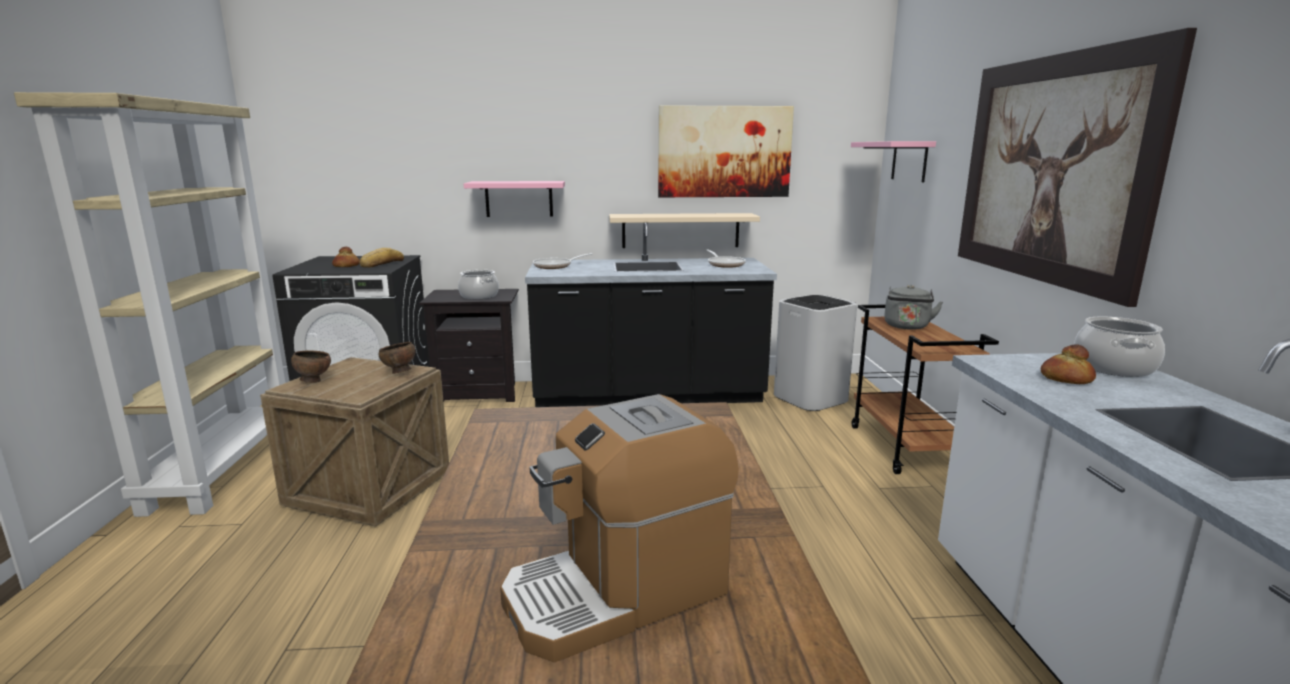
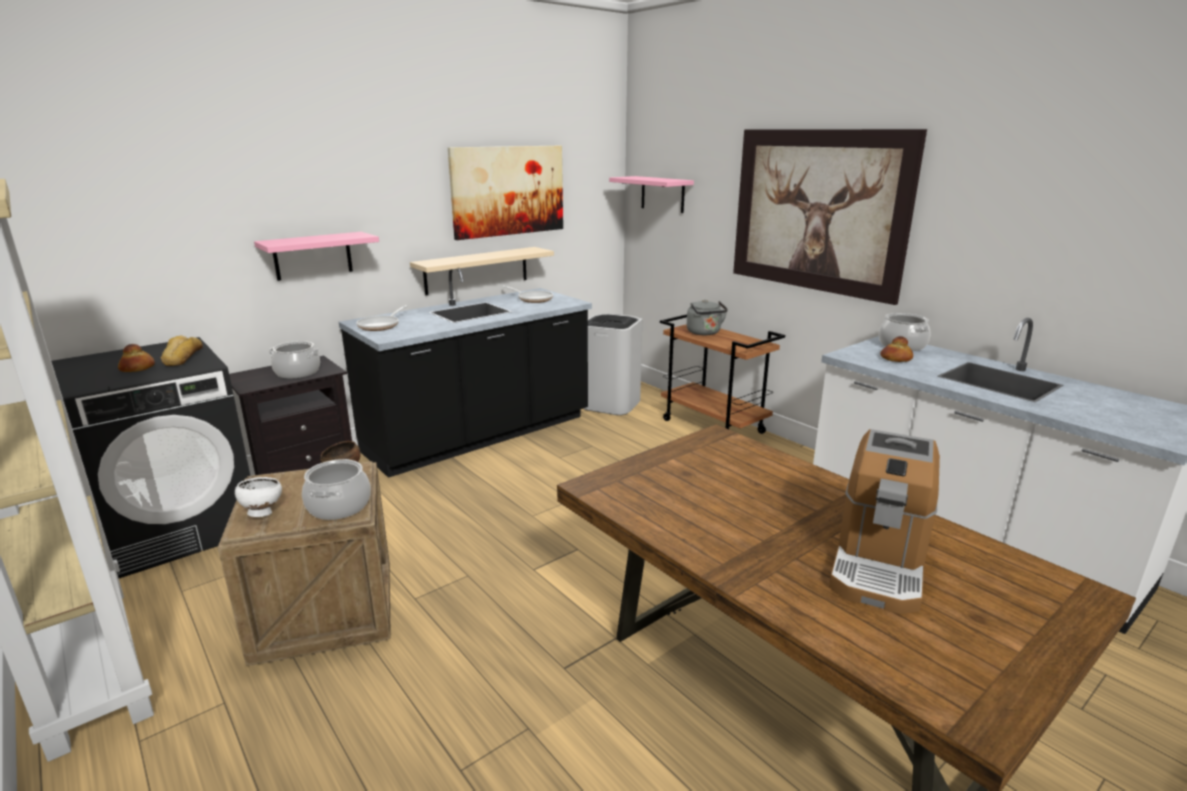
camera: 35 degrees left, 5 degrees up
(313, 381) = (262, 513): brown bowl -> white bowl
(359, 390) = (338, 506): none -> cooking pot

